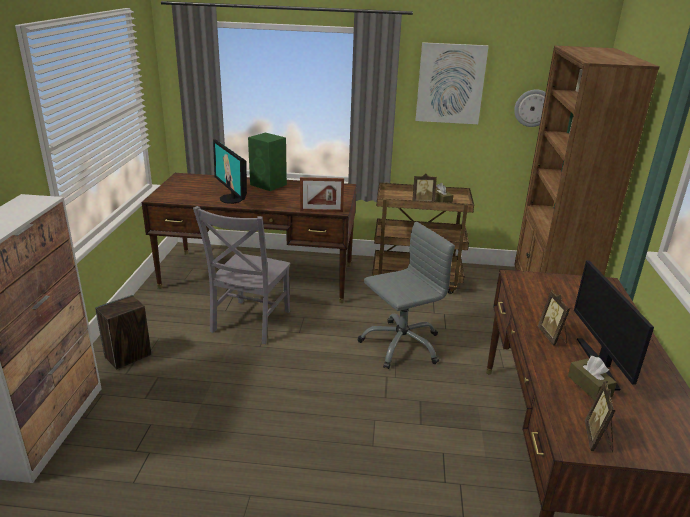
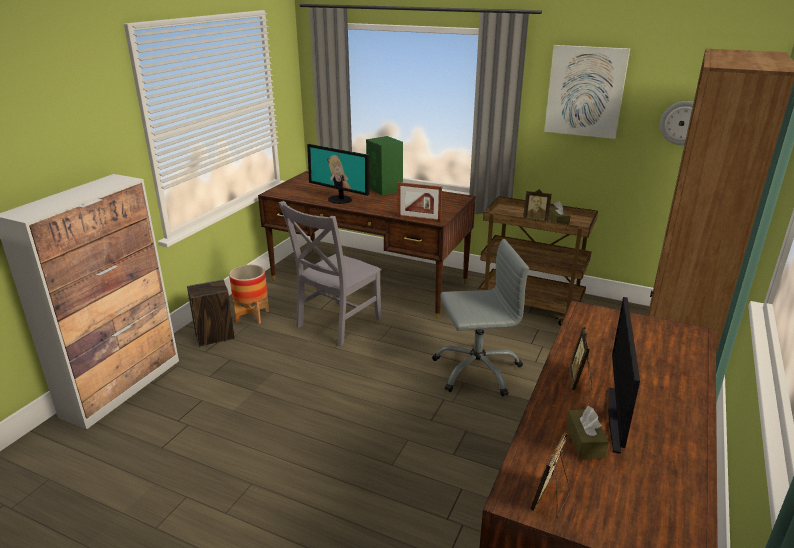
camera: 20 degrees right, 0 degrees up
(158, 328) = (252, 316): none -> planter
(231, 199) = (340, 199): monitor -> monitor turned 45 degrees counterclockwise

